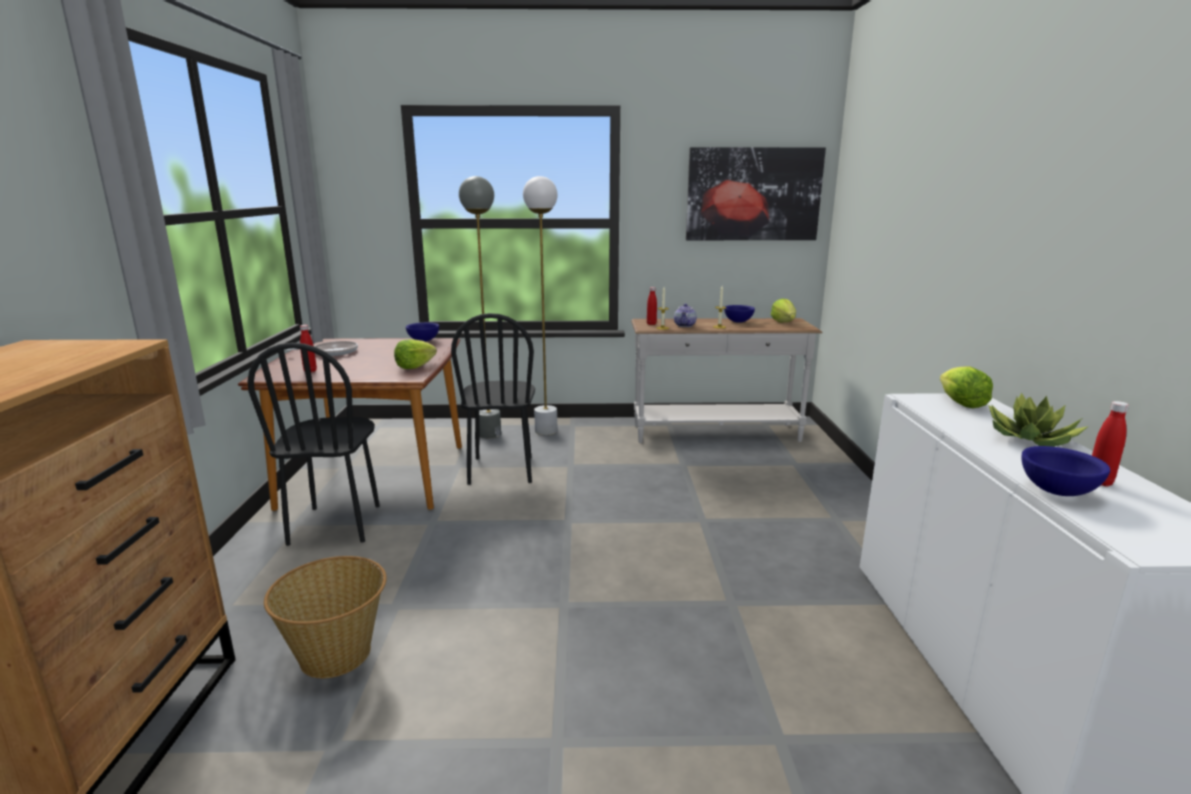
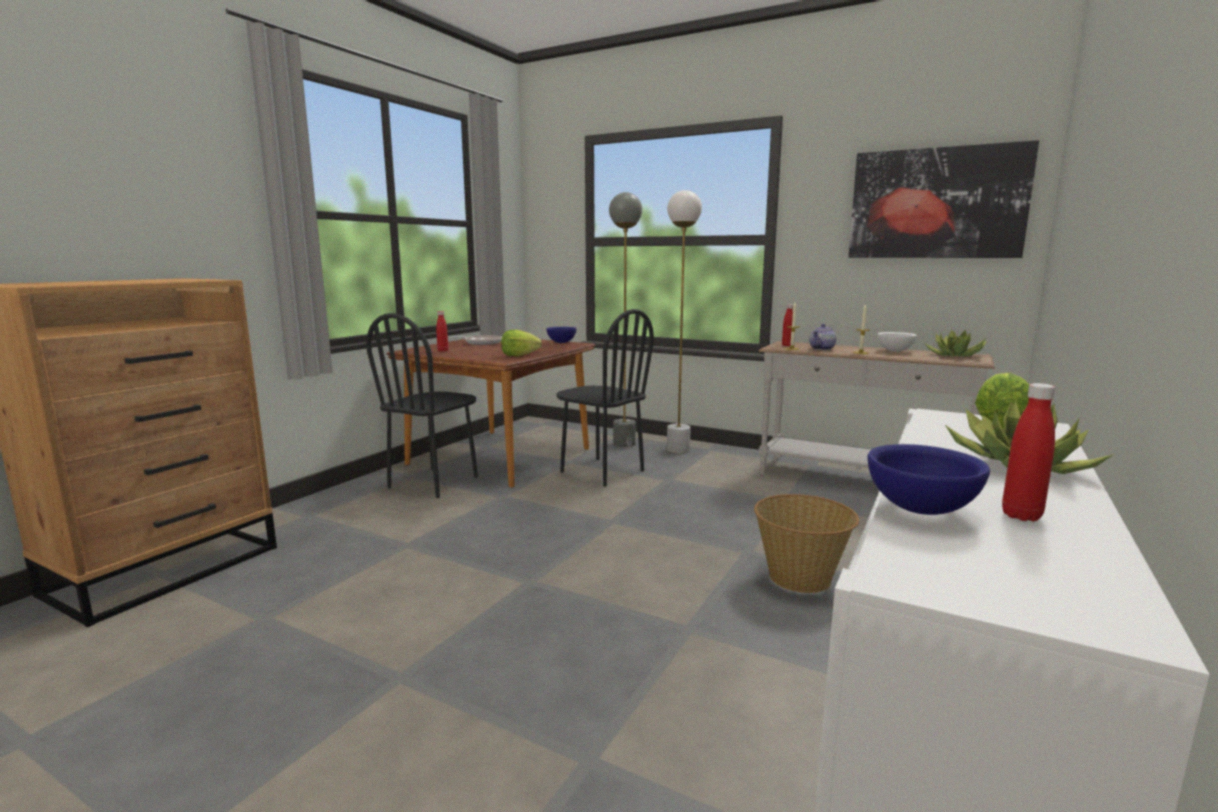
camera: 30 degrees right, 5 degrees down
(337, 653) = (334, 563): basket -> basket (800, 577)
(501, 470) = (601, 471): black chair -> black chair turned 75 degrees counterclockwise
(738, 321) = (894, 351): blue bowl -> white bowl
(783, 322) = (955, 355): lettuce -> potted plant

